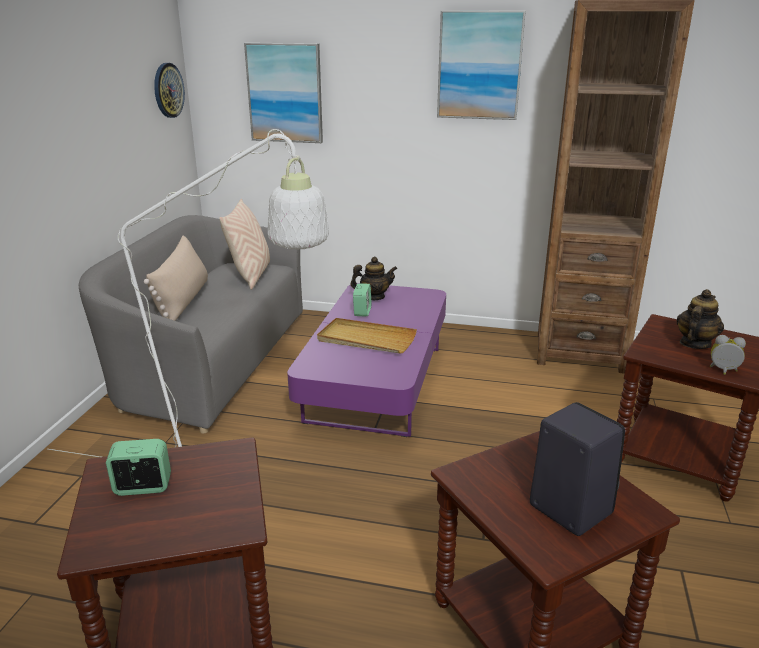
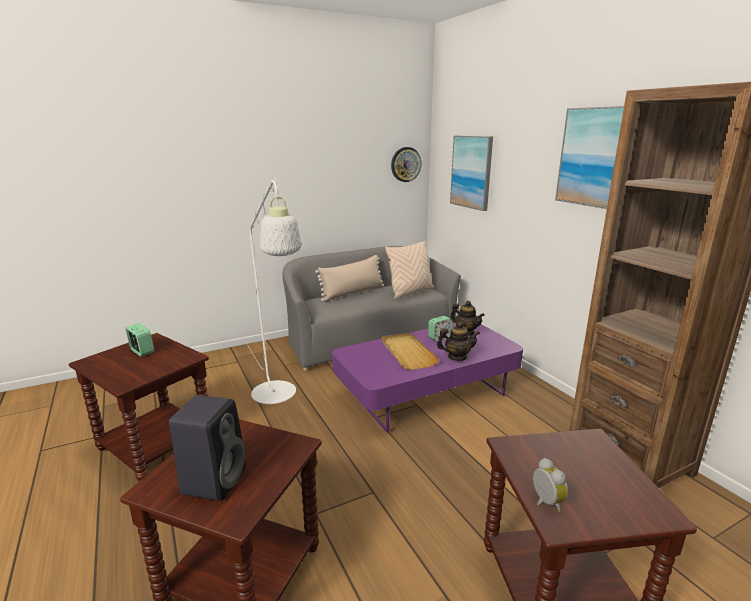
camera: 50 degrees right, 5 degrees down
(694, 343) = (578, 469): teapot -> teapot (457, 357)

